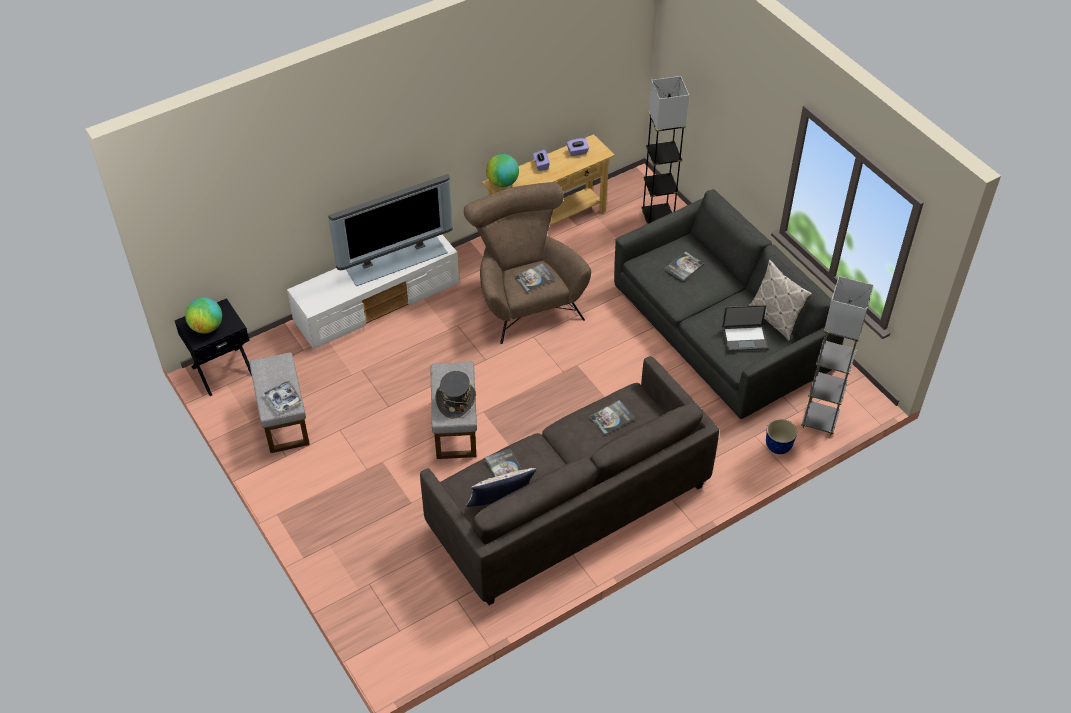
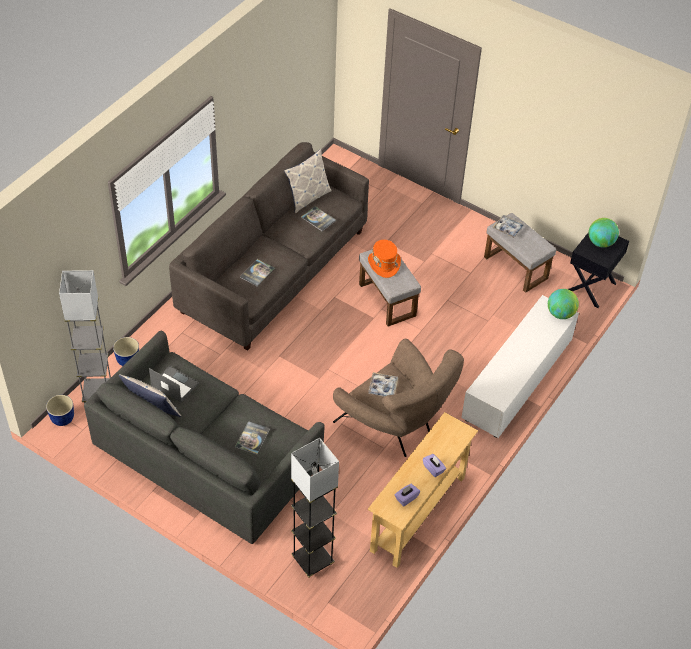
camera: 155 degrees right, 0 degrees up
(395, 259) = (512, 367): television -> none
(455, 400) = (384, 264): grey hat -> orange hat
(502, 182) = (457, 435): globe -> globe (560, 314)
(534, 278) = (383, 387): book -> tray
(745, 338) = (174, 384): laptop -> laptop turned 60 degrees clockwise
(863, 404) = (62, 419): none -> planter

